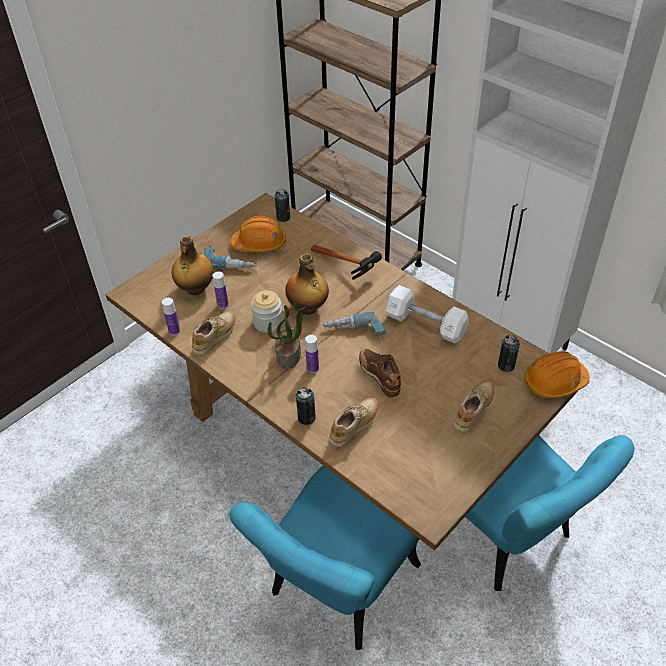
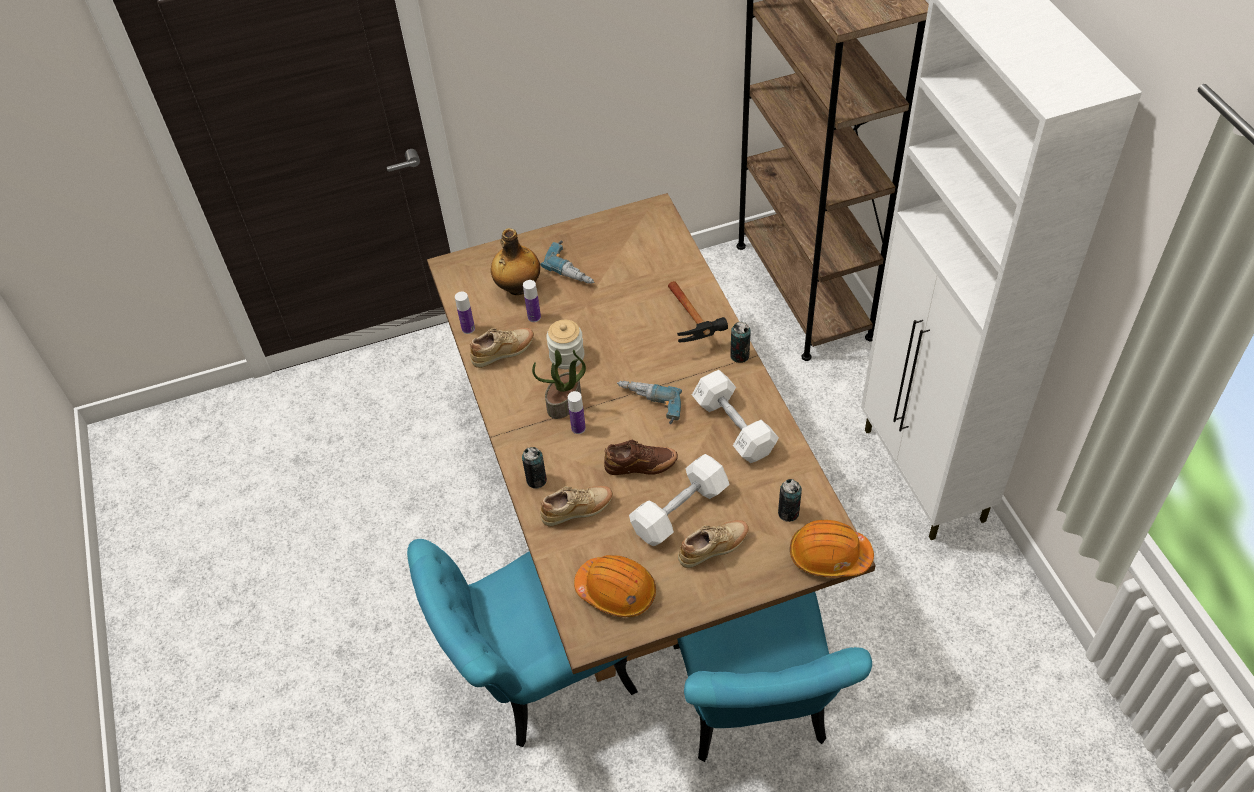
camera: 30 degrees right, 5 degrees up
(259, 244) = (618, 257): orange hard hat -> orange hard hat (616, 591)
(283, 218) = (665, 233): can -> can (739, 356)
(307, 308) = (619, 356): bottle -> none
(379, 376) = (641, 467): brown shoe -> brown shoe turned 90 degrees clockwise
(430, 395) = (679, 510): none -> white dumbbell

